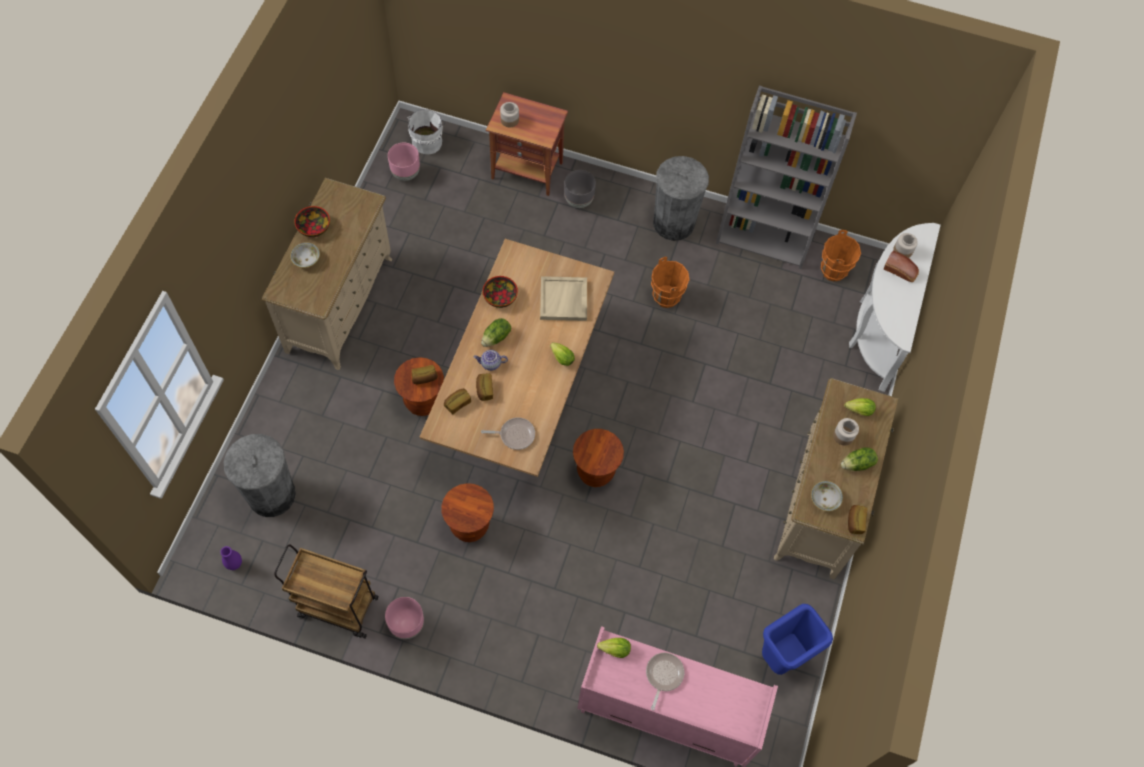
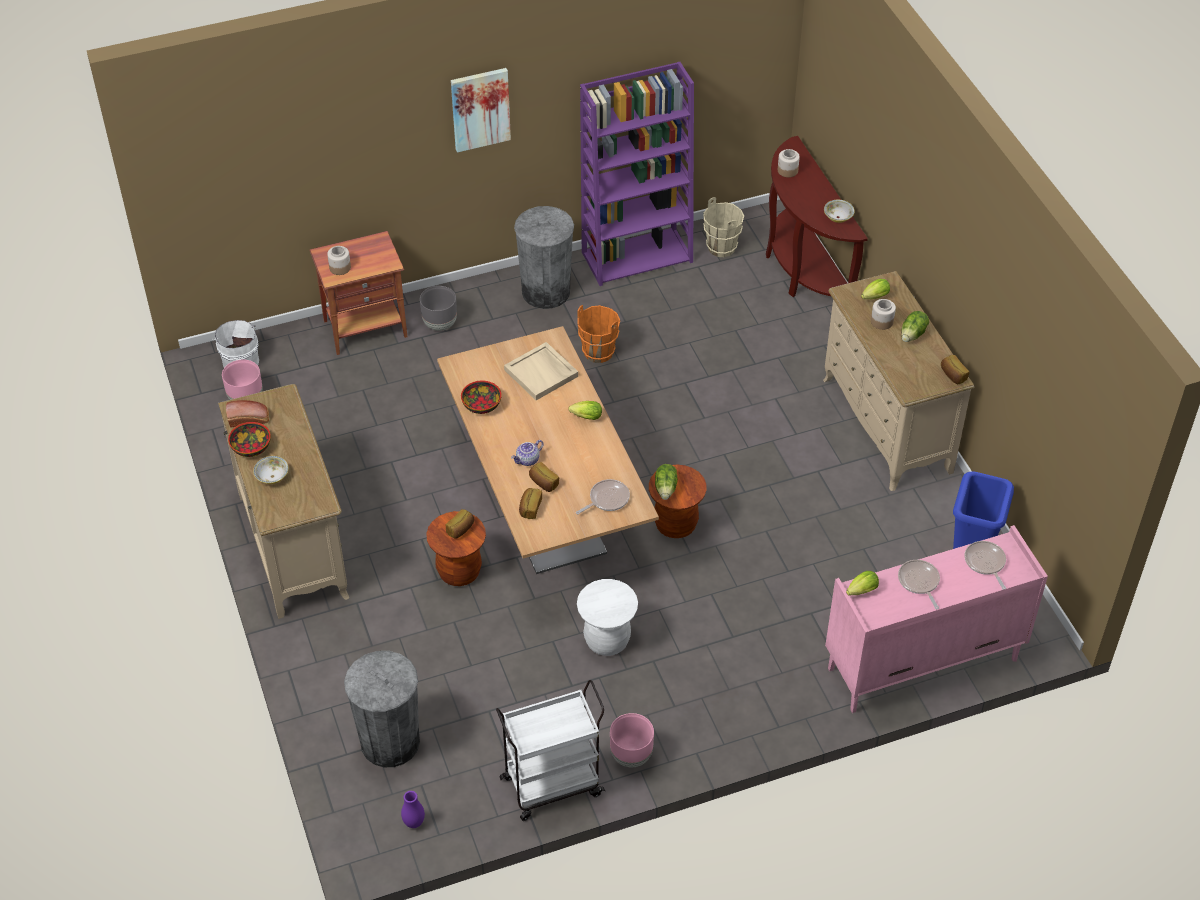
camera: 35 degrees left, 15 degrees down
(337, 607) = (551, 787): brown cart -> white cart
(469, 526) = (607, 640): brown stool -> white stool
(496, 337) = (511, 437): lettuce -> lettuce (666, 488)
(667, 60) = (480, 109): none -> picture
(728, 699) = (985, 563): none -> frying pan
(765, 237) = (637, 256): grey bookcase -> purple bookcase
(824, 499) = (914, 375): bowl -> bowl (838, 217)
(833, 270) = (721, 247): orange bucket -> beige bucket
(878, 329) = (802, 269): white console table -> brown console table
(901, 271) = (801, 186): bread -> bread (250, 419)

